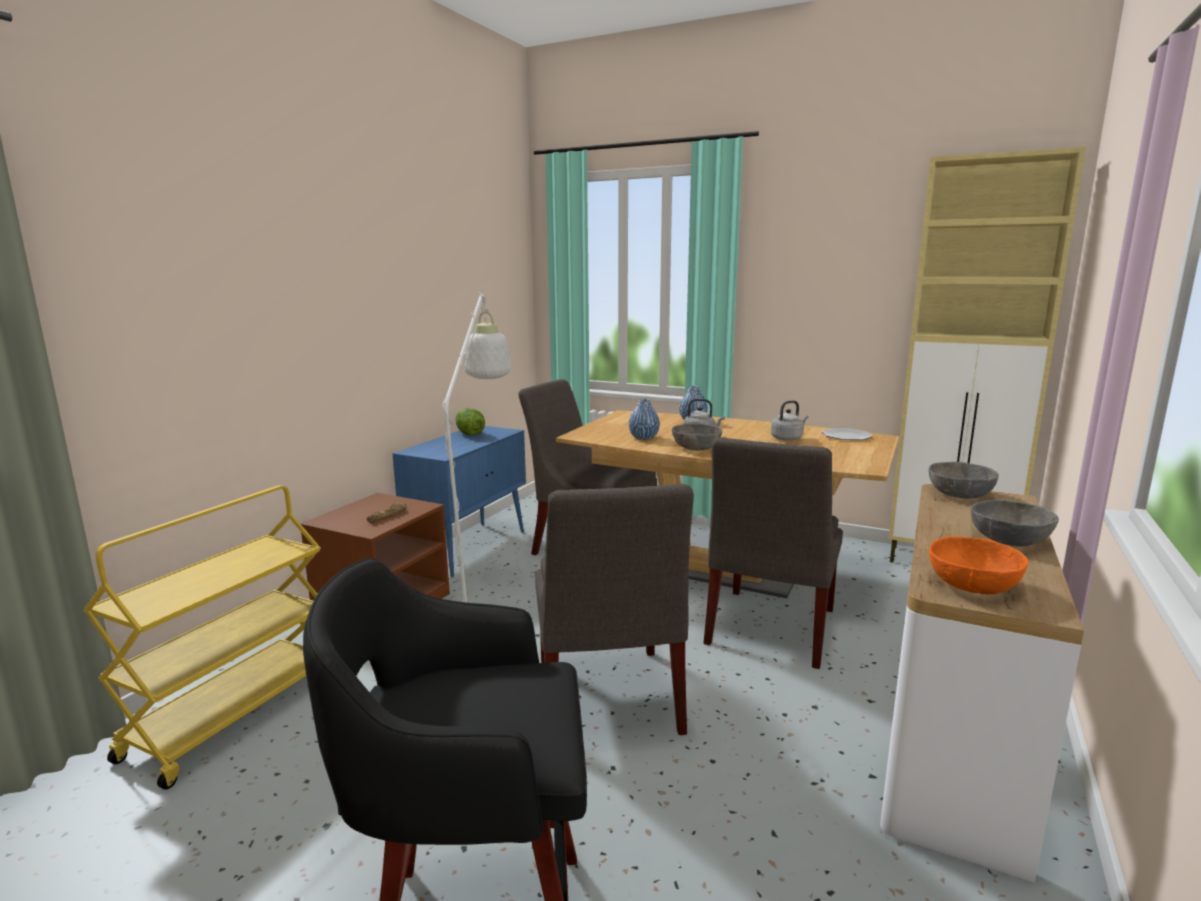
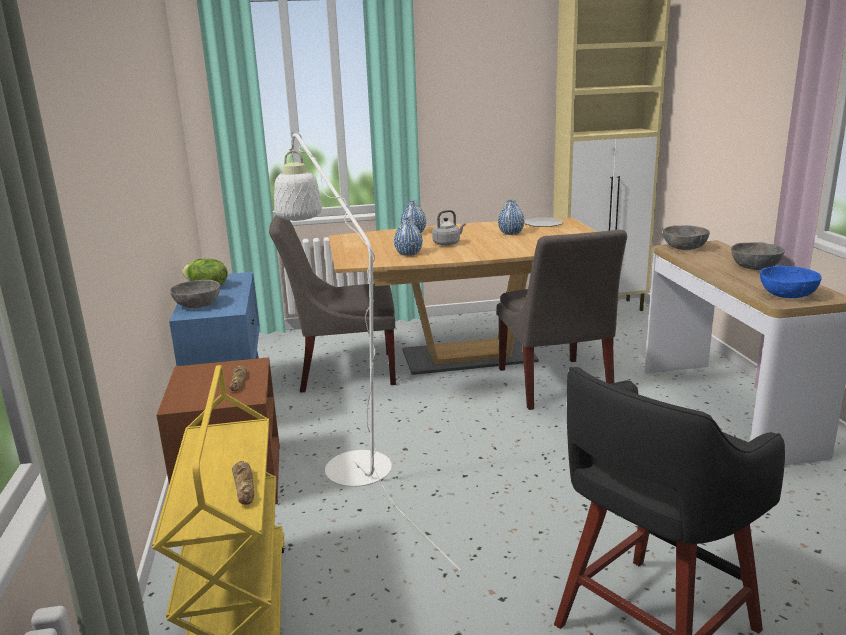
camera: 35 degrees left, 5 degrees up
(201, 591) = (244, 486): none -> bread
(607, 700) = (521, 469): grey chair -> none
(695, 448) = (466, 253): grey bowl -> grey bowl (197, 305)
(788, 438) = (511, 233): grey kettle -> blue vase
(973, 586) = (787, 295): orange bowl -> blue bowl

